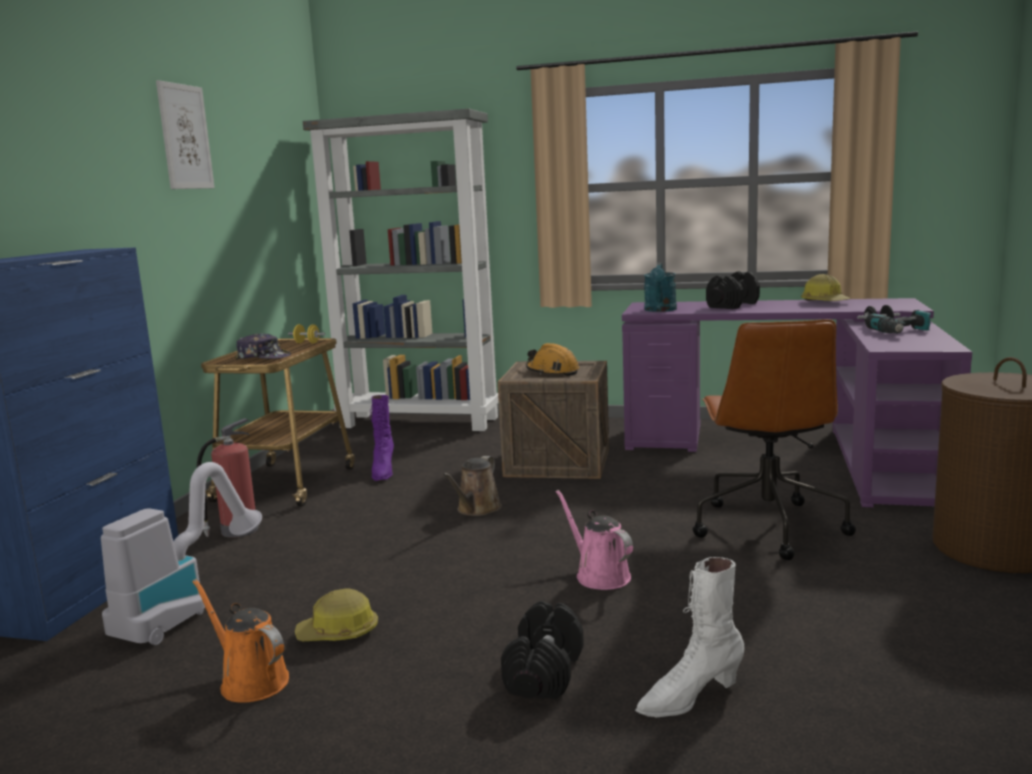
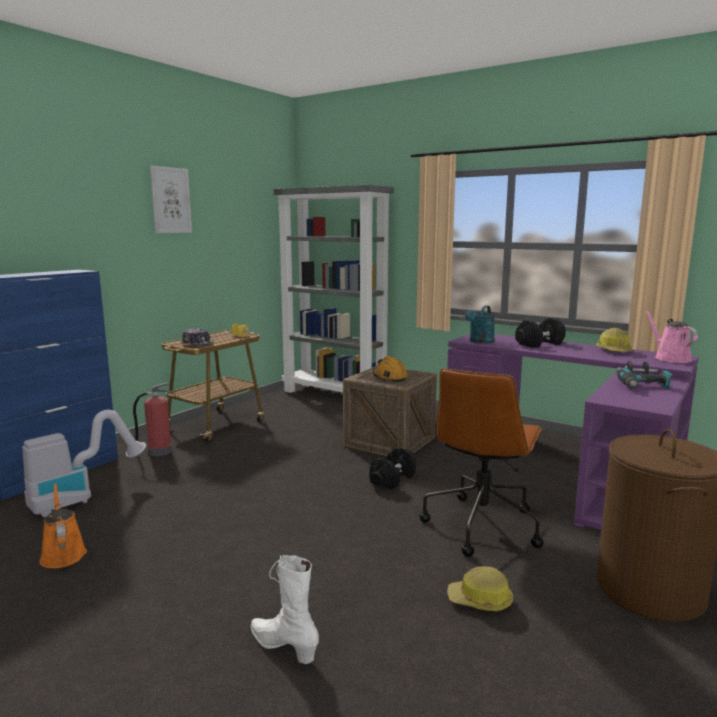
camera: 20 degrees right, 0 degrees up
(339, 633) = (137, 535): hard hat -> hard hat (480, 600)
(383, 472) = (276, 427): purple boot -> none
(477, 509) = (302, 467): brown watering can -> none
(544, 673) = (217, 598): black dumbbell -> black dumbbell (393, 479)
(599, 575) = (326, 534): pink watering can -> pink watering can (670, 358)
(689, 698) = (283, 647): white boot -> white boot turned 45 degrees clockwise

